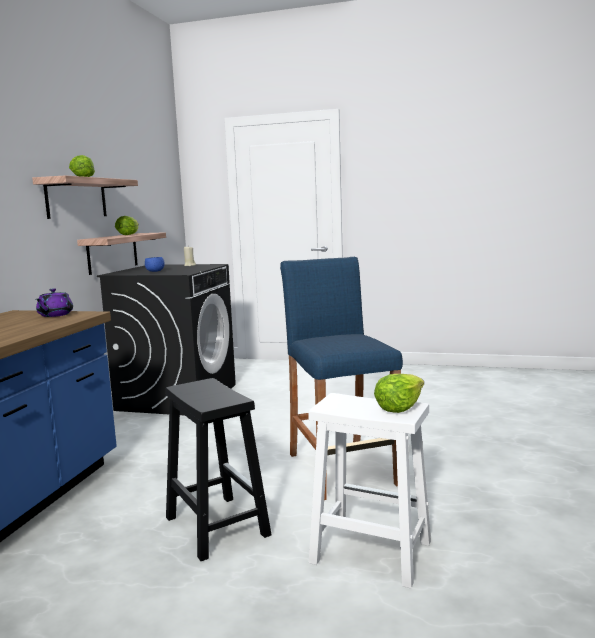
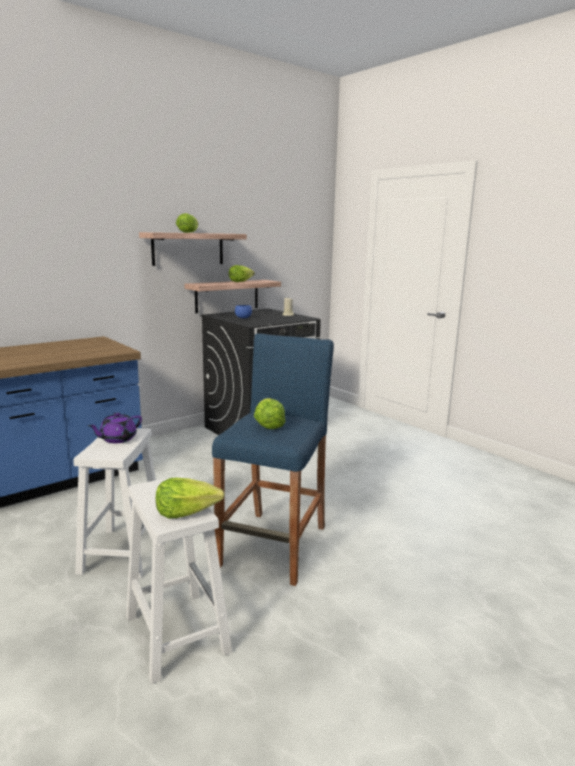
camera: 35 degrees right, 5 degrees up
(55, 315) = (105, 347): purple teapot -> purple teapot (117, 439)
(215, 525) = (123, 551): black stool -> white stool
(342, 340) = (268, 424): none -> lettuce

